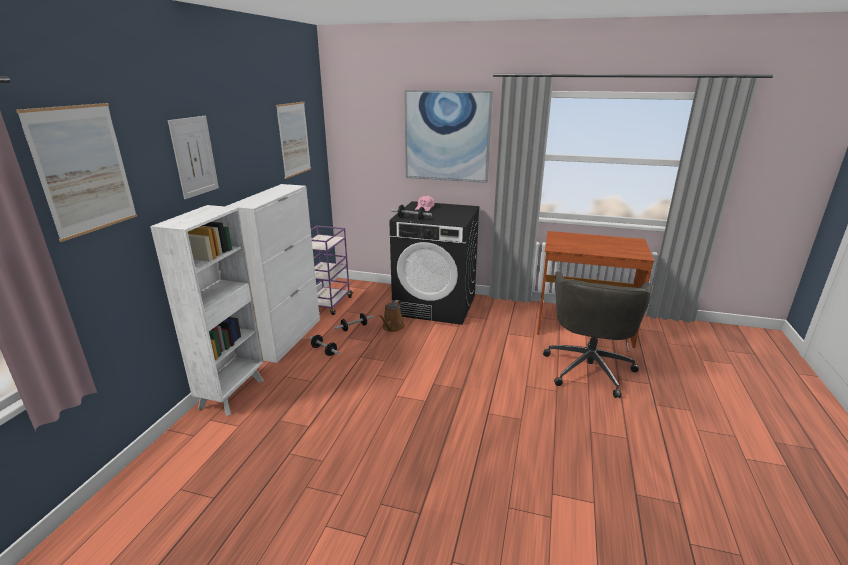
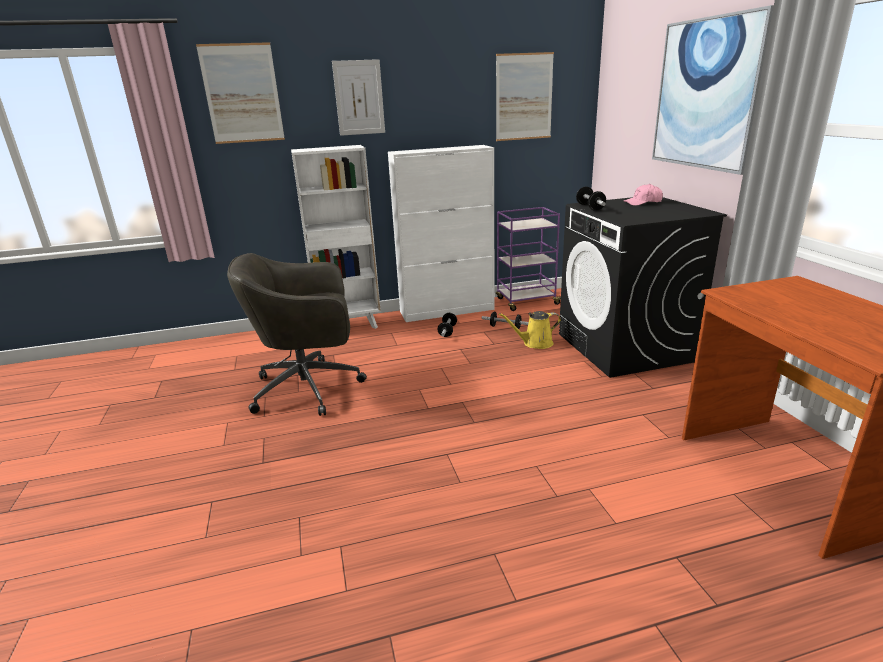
camera: 60 degrees right, 0 degrees up
(392, 327) = (535, 343): brown watering can -> yellow watering can
(589, 368) = (662, 514): grey office chair -> grey office chair (310, 388)

